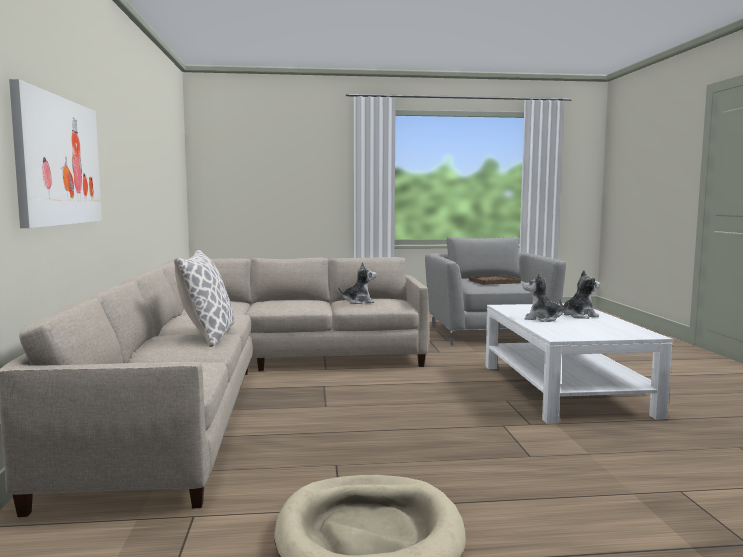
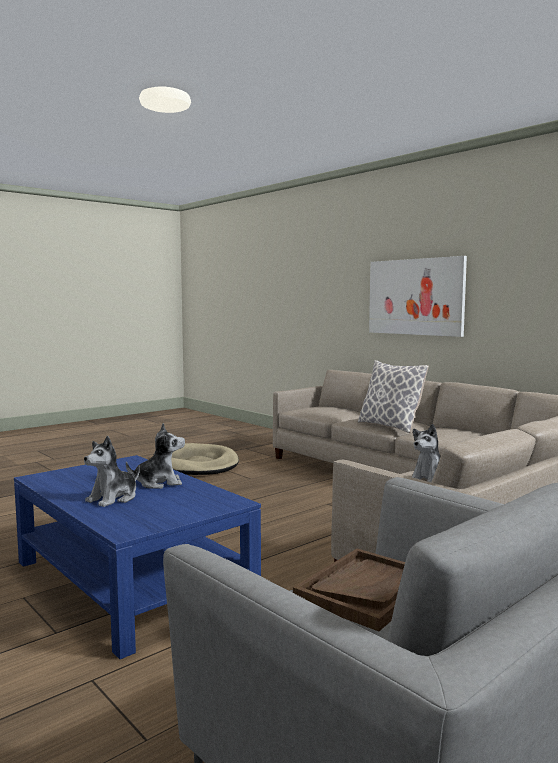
camera: 145 degrees right, 0 degrees up
(563, 389) = (132, 580): white coffee table -> blue coffee table

